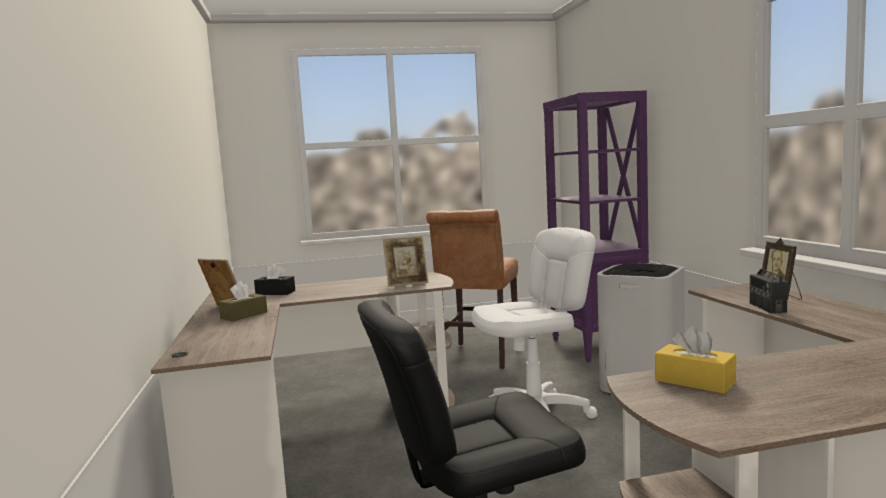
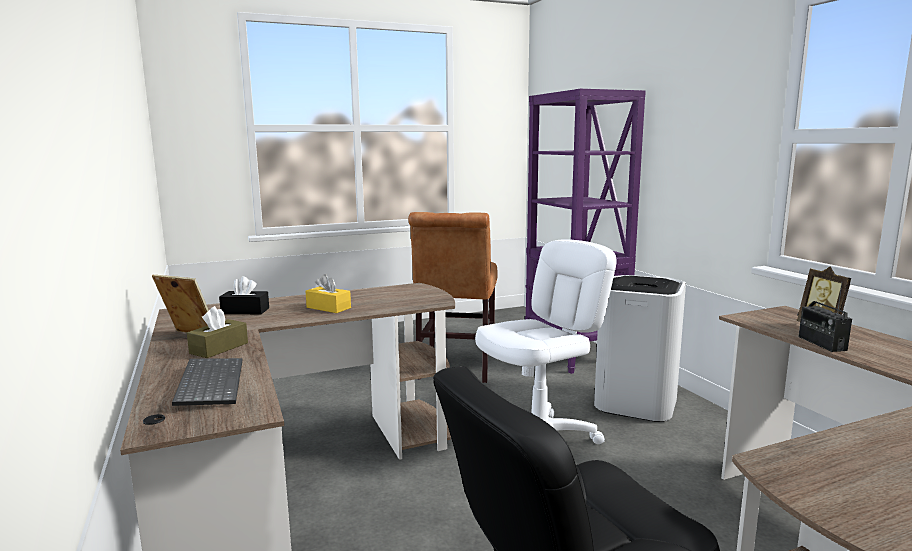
camera: 10 degrees left, 5 degrees up
(226, 335) = (208, 383): none -> keyboard
(407, 283) = (401, 300): picture frame -> none
(694, 381) = (841, 464): yellow tissue box -> yellow tissue box (328, 307)

